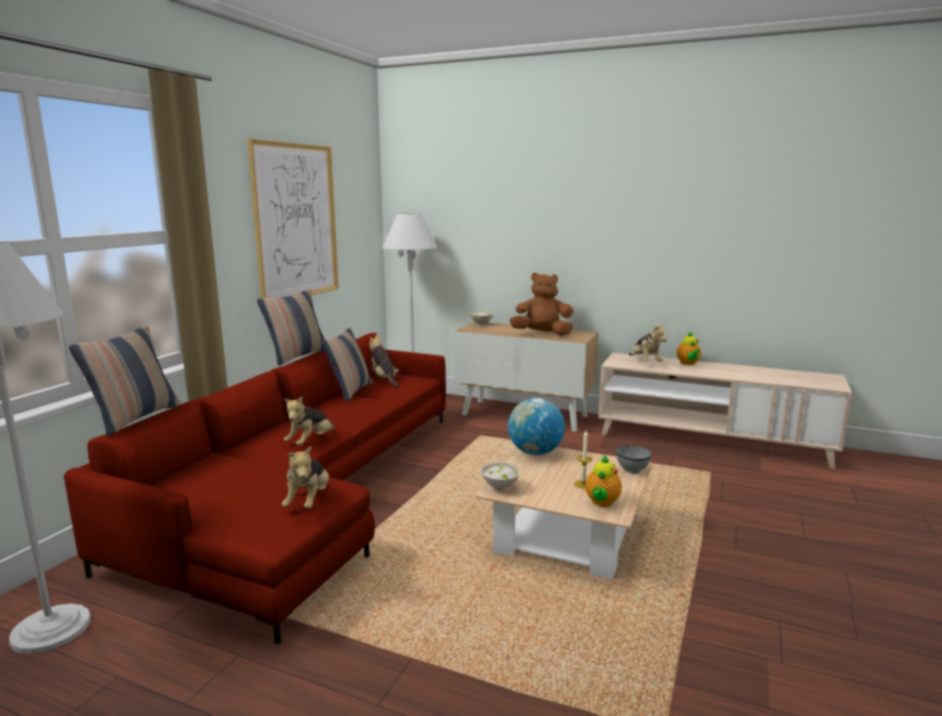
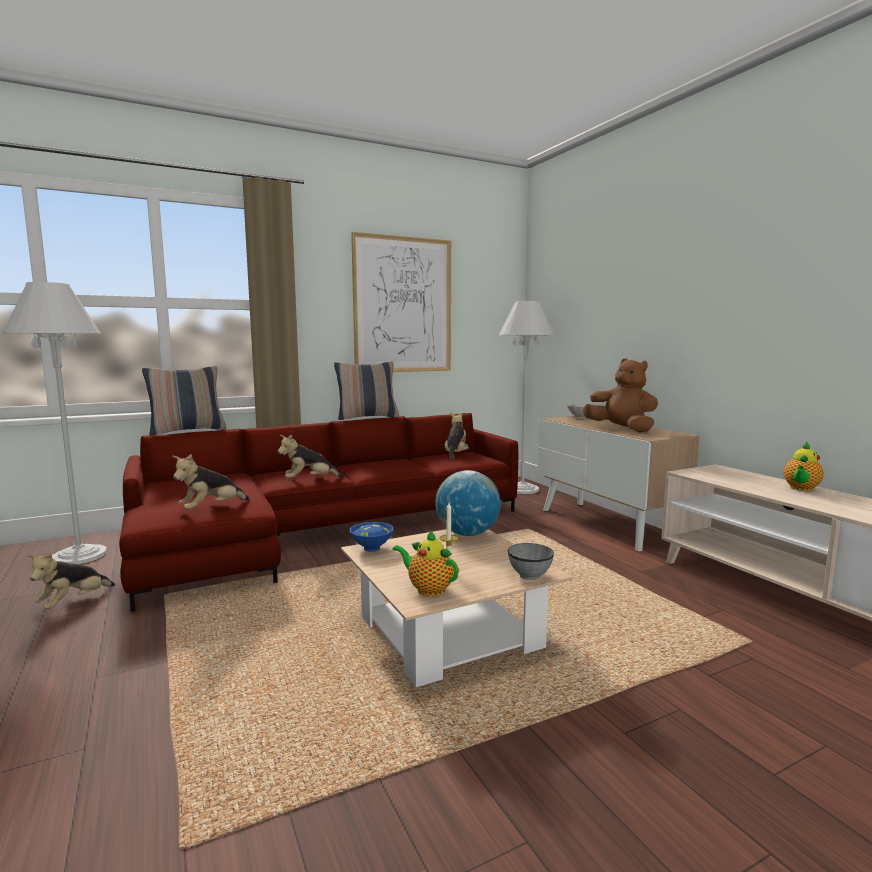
camera: 40 degrees right, 5 degrees down
(350, 391) = (412, 458): pillow -> none
(499, 488) = (371, 548): white bowl -> blue bowl
(601, 503) = (428, 589): teapot -> teapot turned 60 degrees clockwise
(645, 362) = (735, 477): plush toy -> plush toy (73, 602)

